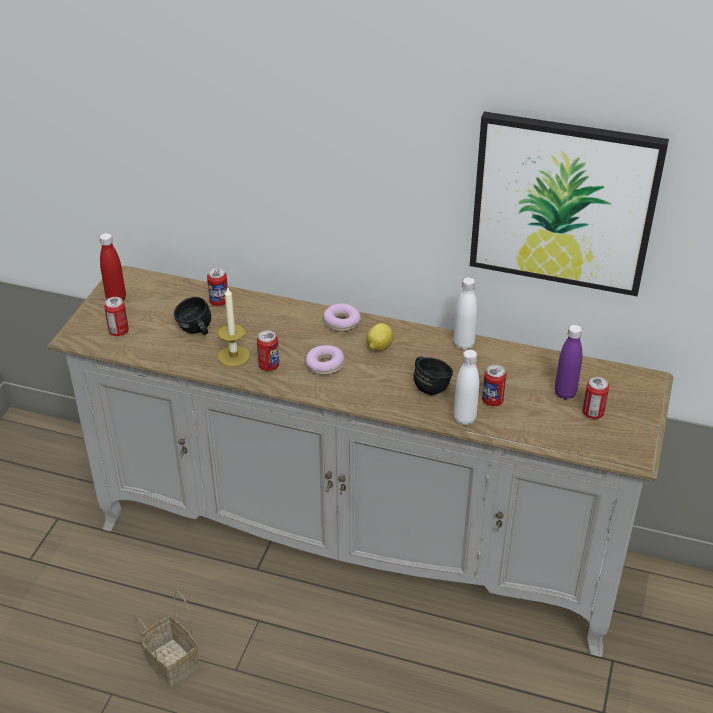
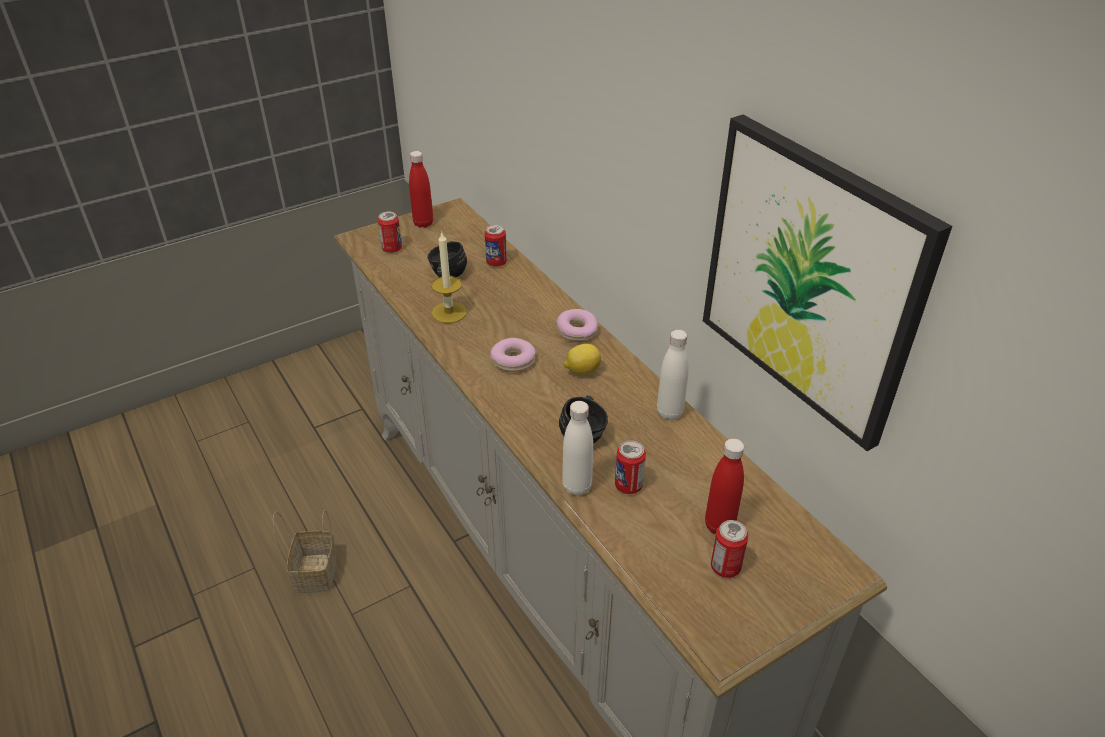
camera: 40 degrees right, 0 degrees up
(269, 366) = (465, 336): can -> none
(565, 393) = (719, 525): purple bottle -> red bottle

